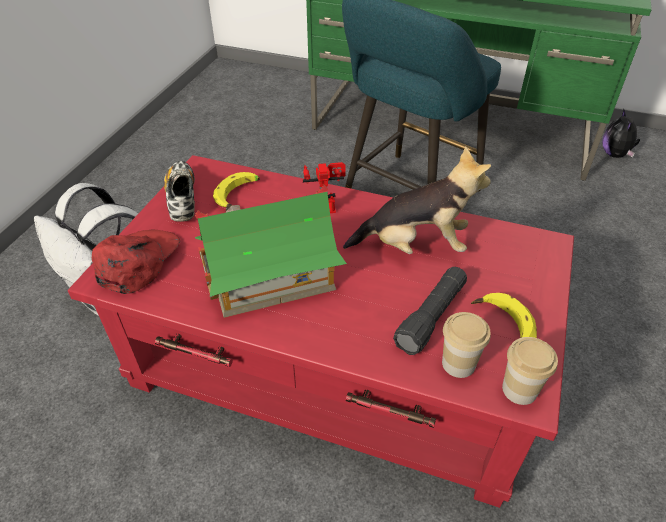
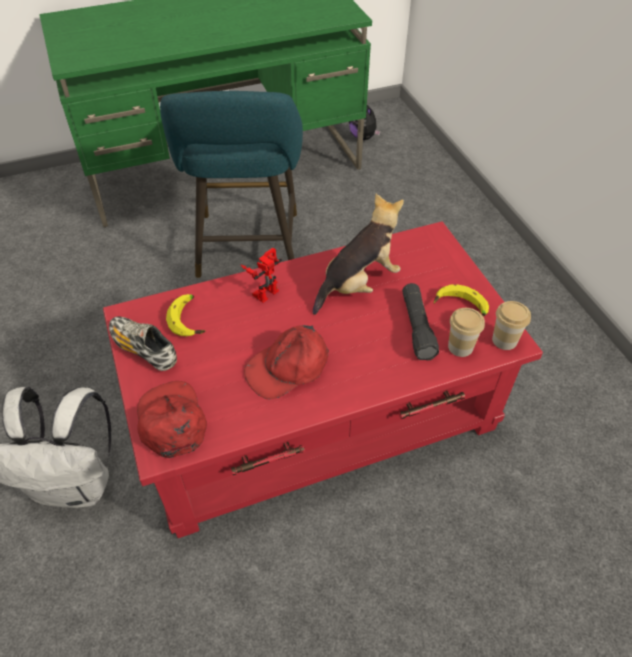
camera: 40 degrees left, 5 degrees up
(270, 277) = (288, 367): toy house -> red cap

